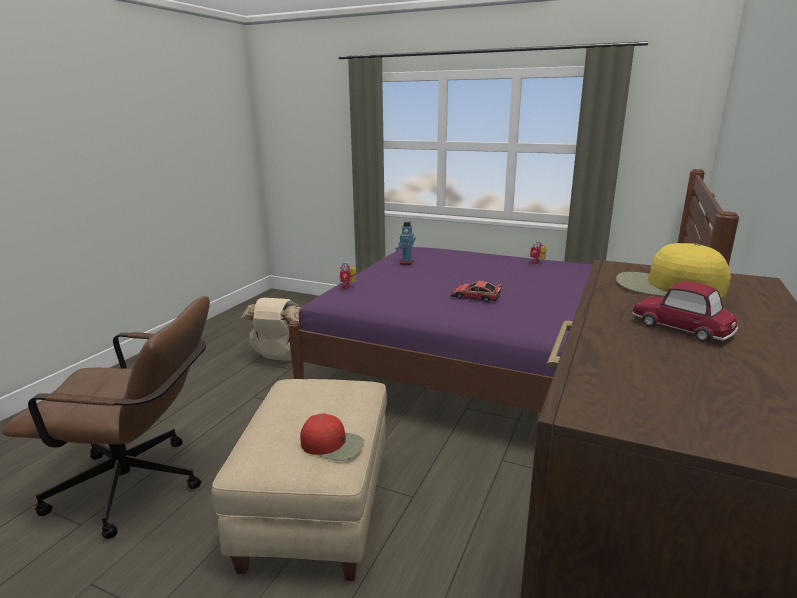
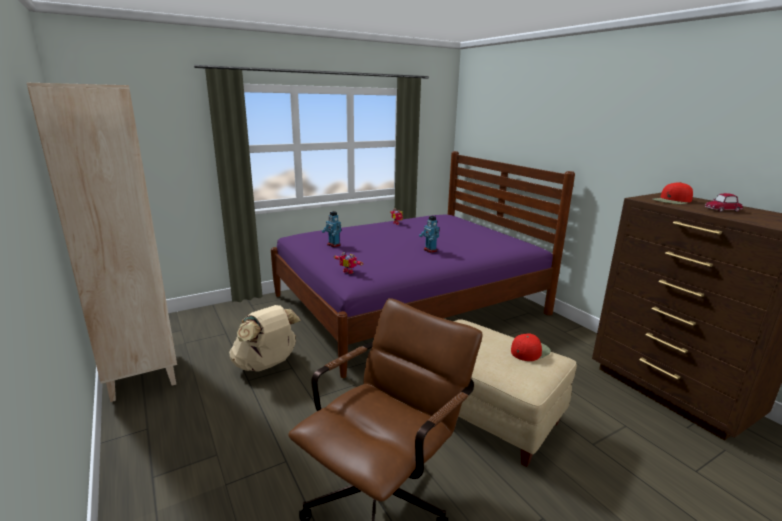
camera: 55 degrees left, 0 degrees up
(225, 325) = (141, 374): none -> beige bookcase
(475, 297) = (430, 250): toy car -> toy robot
(667, 286) = (672, 201): yellow cap -> red cap

